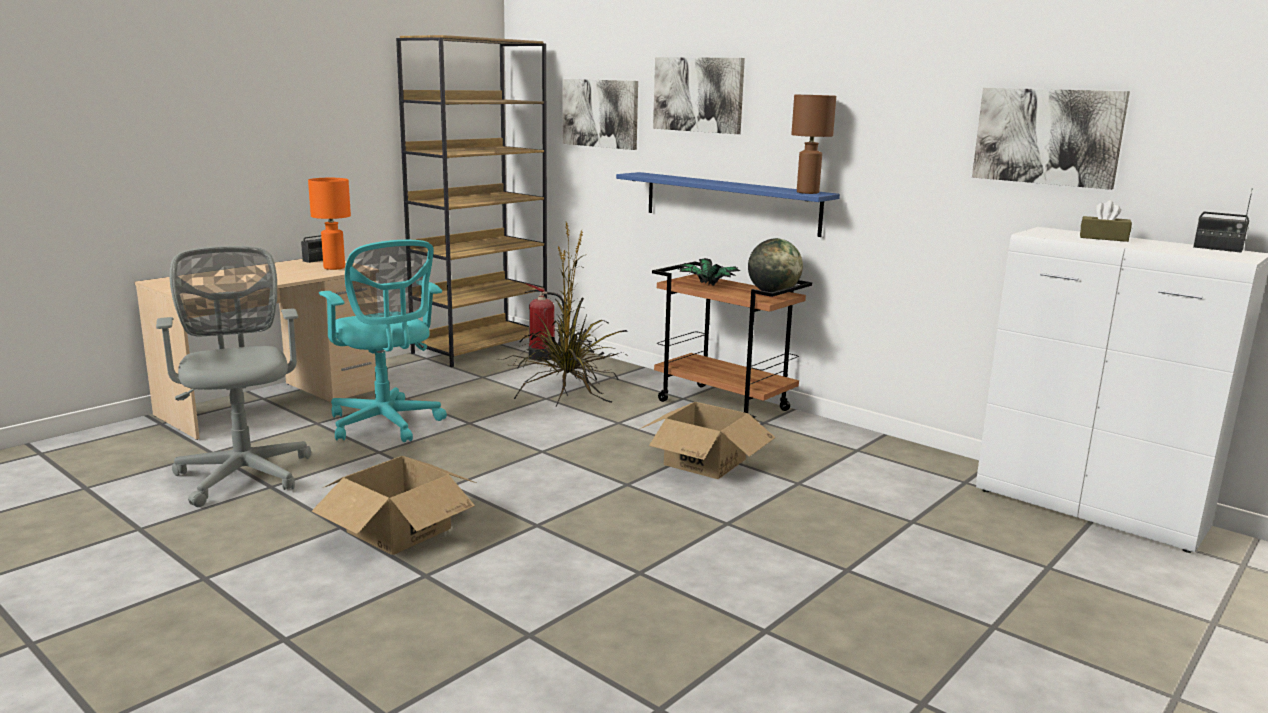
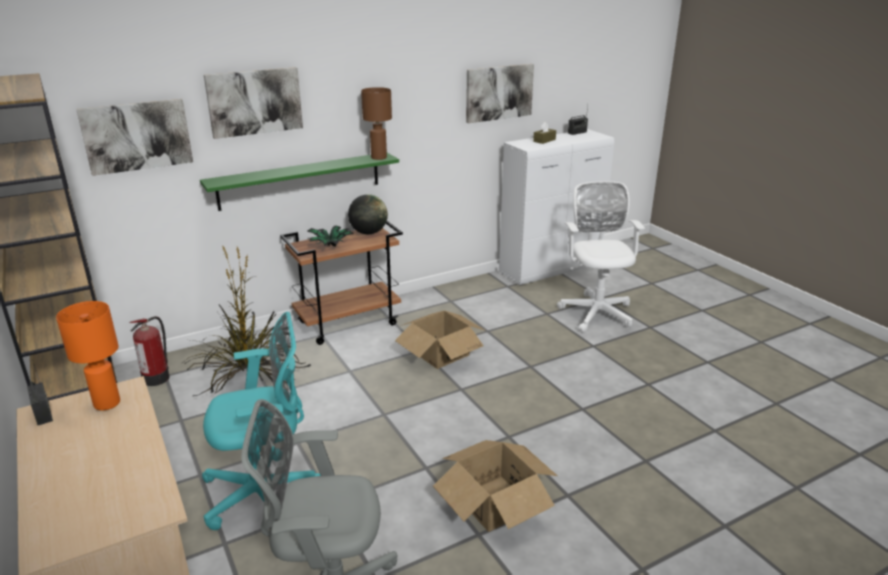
camera: 70 degrees left, 10 degrees up
(730, 203) = (300, 181): blue shelf -> green shelf
(981, 565) = (596, 311): none -> white office chair

